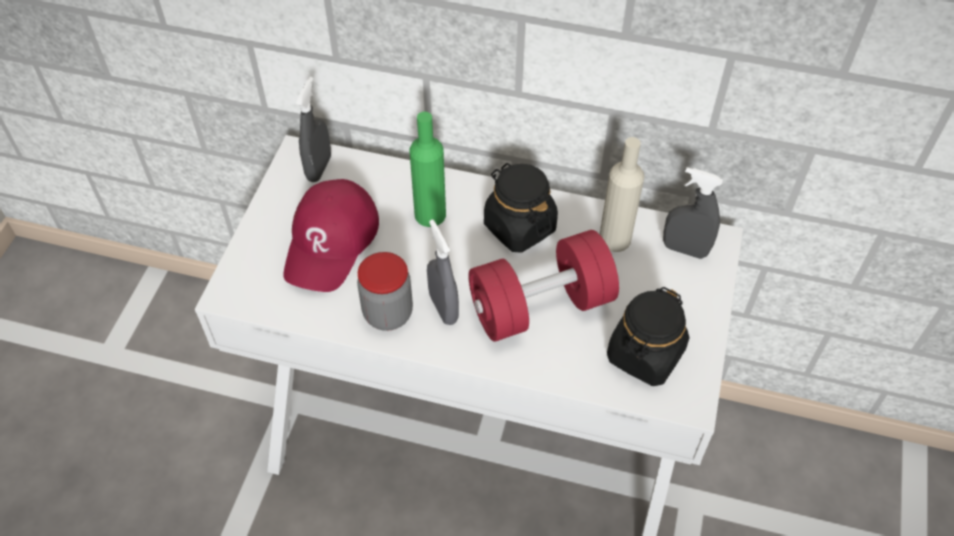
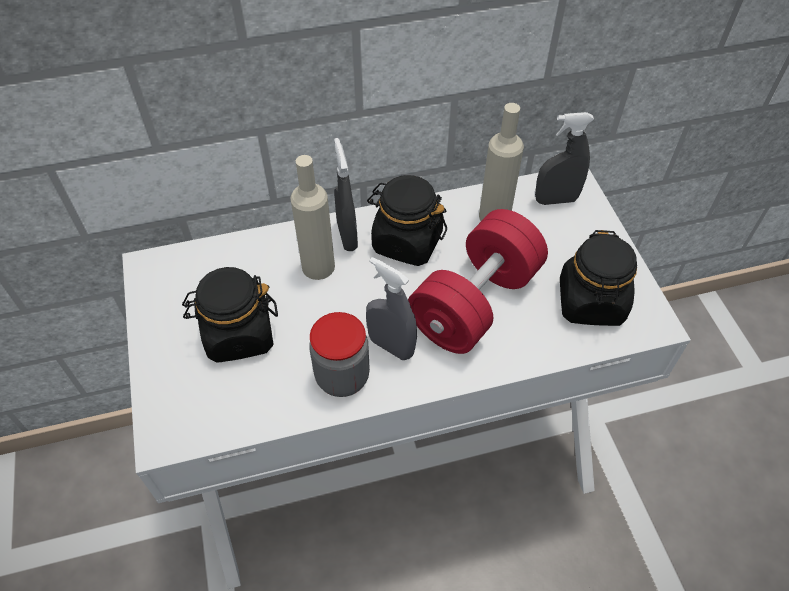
camera: 30 degrees left, 0 degrees up
(319, 168) = (179, 271): grey spray bottle -> grey spray bottle (347, 236)
(331, 241) = (238, 335): red cap -> black jar
(430, 214) = (318, 266): green bottle -> beige bottle

